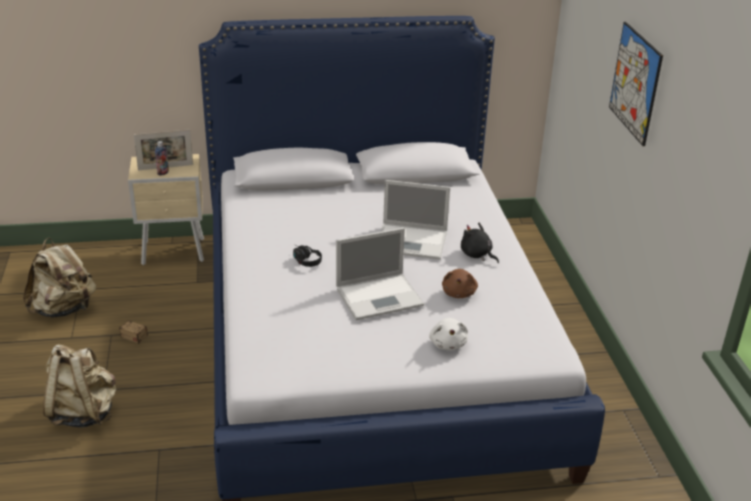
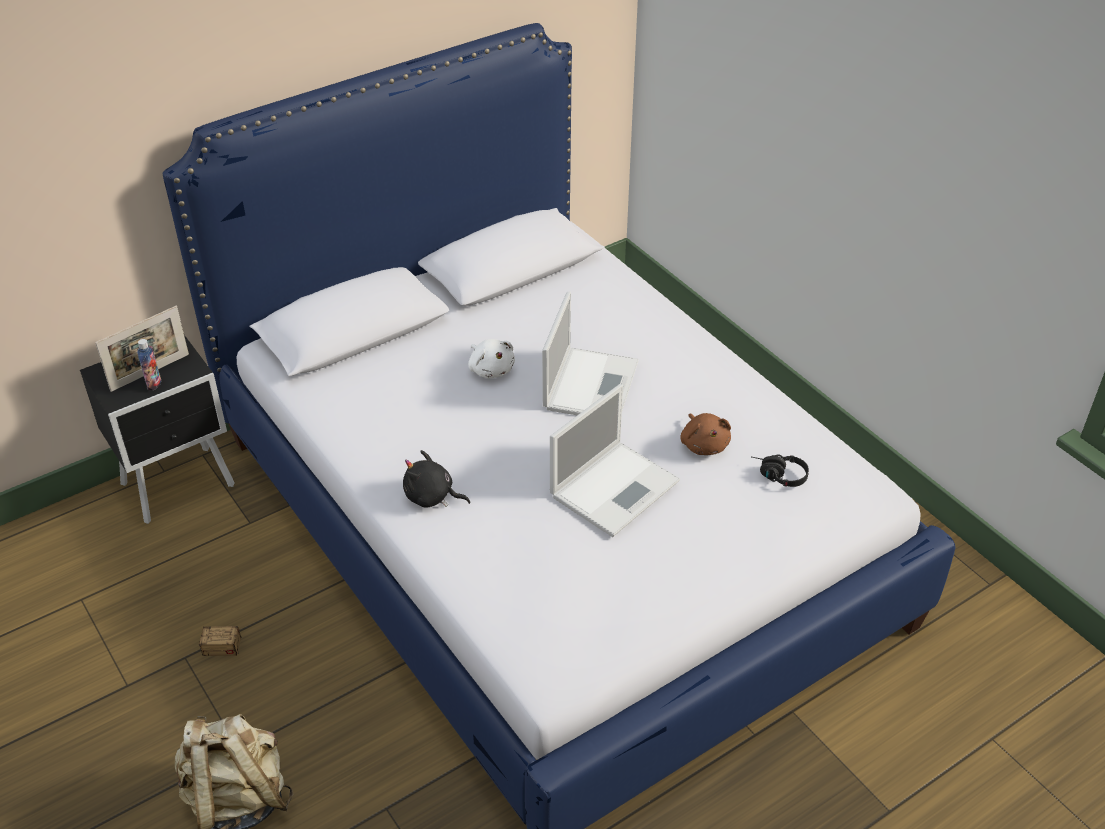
camera: 25 degrees left, 10 degrees up
(64, 309) = (80, 643): beige backpack -> none
(175, 252) = (181, 485): beige nightstand -> black nightstand
(304, 260) = (473, 465): black headphones -> black headphones (777, 475)
(412, 241) = (591, 383): laptop -> laptop turned 60 degrees counterclockwise
(448, 343) = (745, 527): white plush toy -> white plush toy (491, 369)
(477, 255) = (683, 376): black plush toy -> black plush toy (432, 497)
(635, 83) = (843, 93): picture -> none

